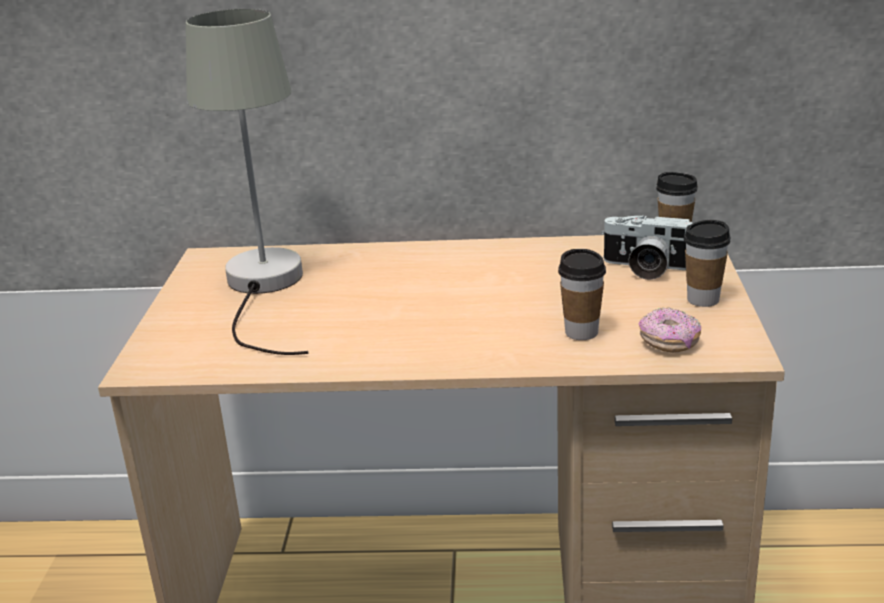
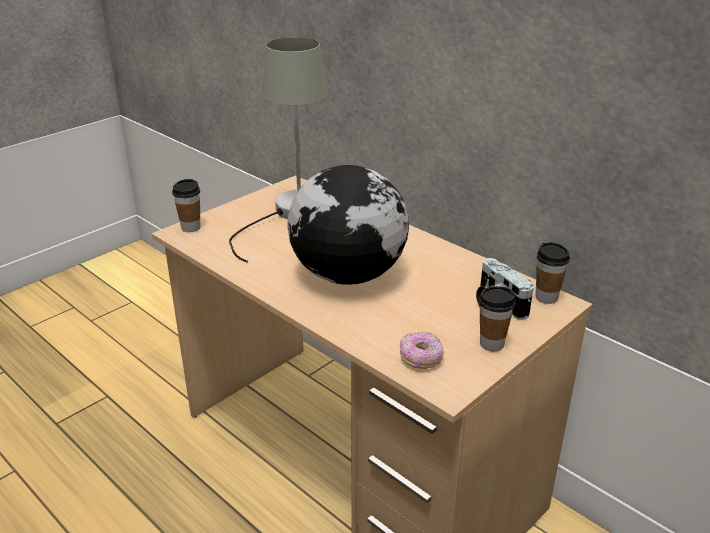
camera: 40 degrees right, 5 degrees up
(453, 310) = (349, 274): none -> globe
(581, 332) = (387, 324): cup -> cup (191, 227)

